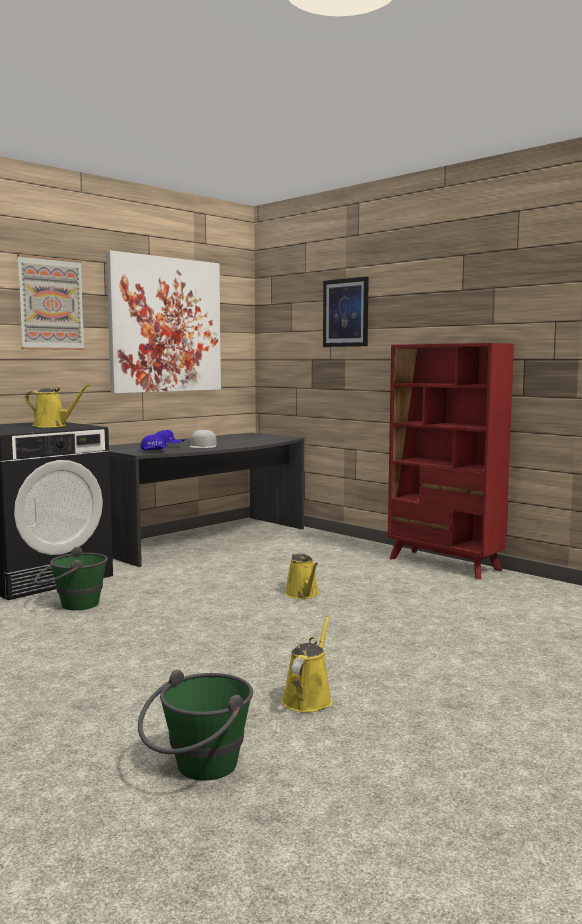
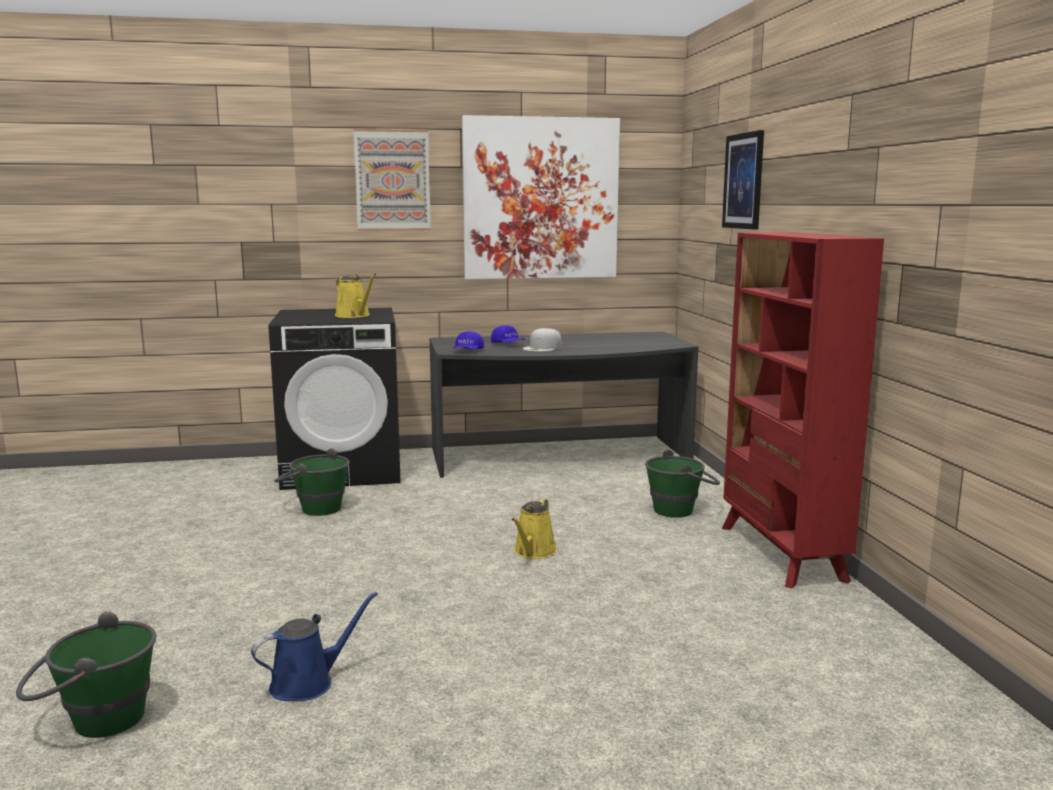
camera: 35 degrees right, 5 degrees up
(308, 698) = (308, 683): yellow watering can -> blue watering can
(347, 554) = (681, 510): none -> green bucket

